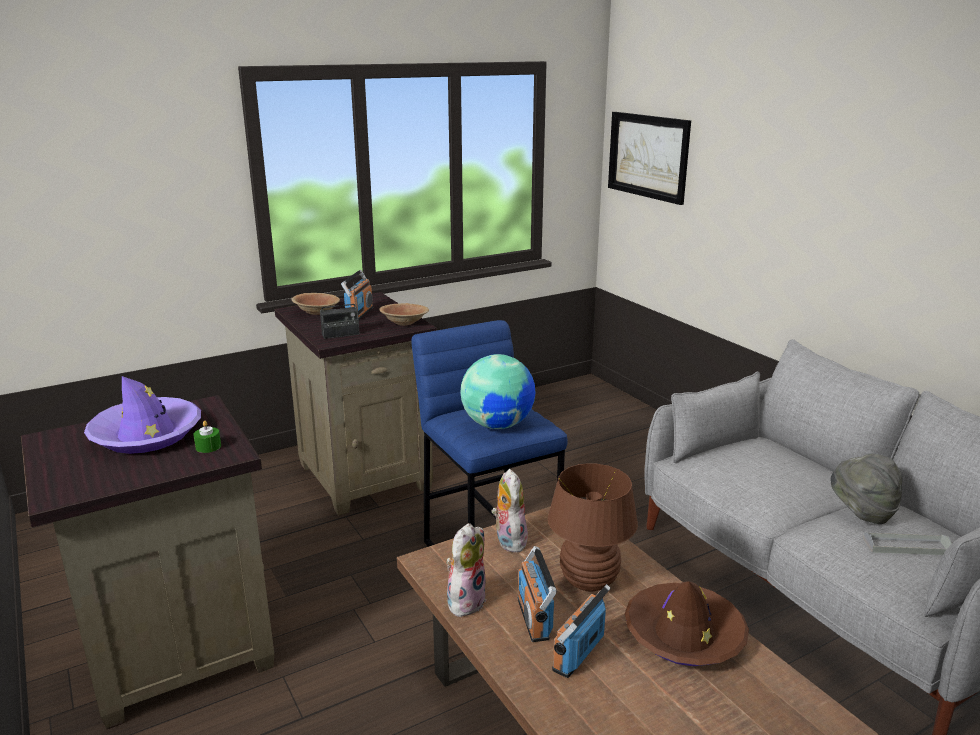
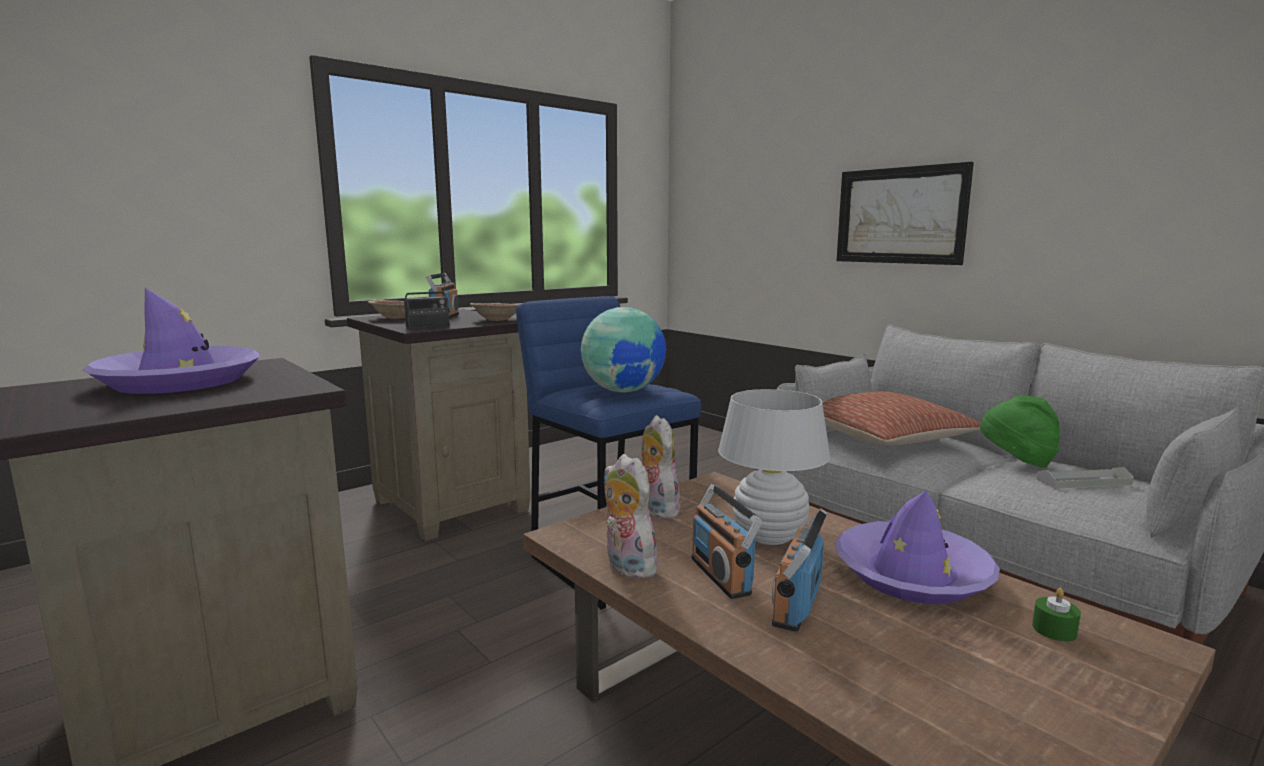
camera: 10 degrees left, 10 degrees down
(208, 447) = (269, 385): green candle -> green candle (1054, 630)
(465, 600) = (626, 566): plush toy -> plush toy turned 60 degrees counterclockwise
(588, 581) = (769, 537): brown table lamp -> white table lamp
(648, 156) = (716, 191): picture -> picture (900, 215)
(684, 635) = (911, 574): brown hat -> purple hat
(754, 468) = (886, 438): none -> pillow
(861, 512) = (1016, 461): grey hat -> green hat

